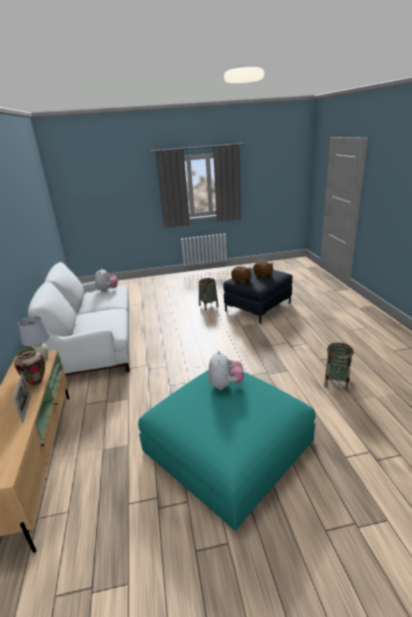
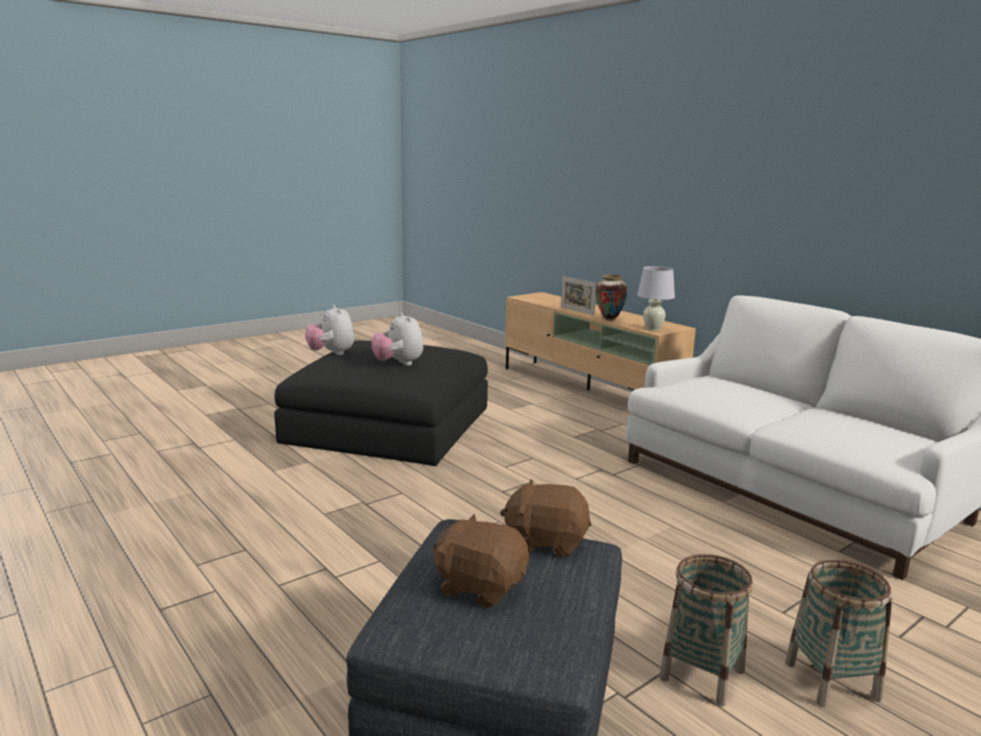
camera: 150 degrees right, 10 degrees down
(107, 290) = (893, 446): plush toy -> plush toy (331, 353)
(227, 446) = (389, 425): turquoise ottoman -> black ottoman
(336, 382) = (220, 512): basket -> basket (831, 681)

